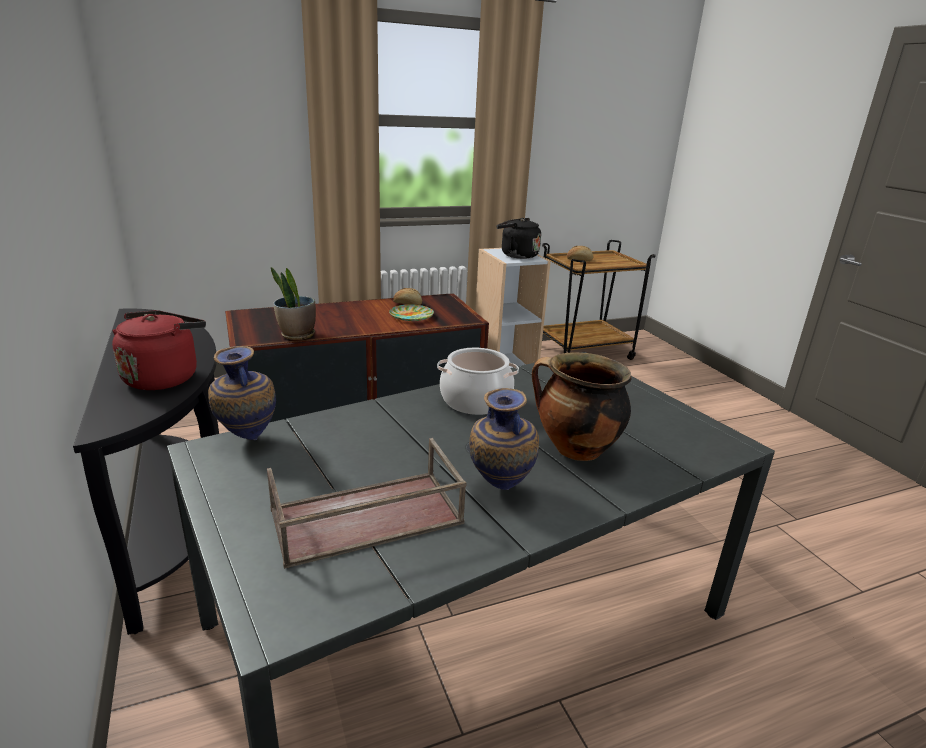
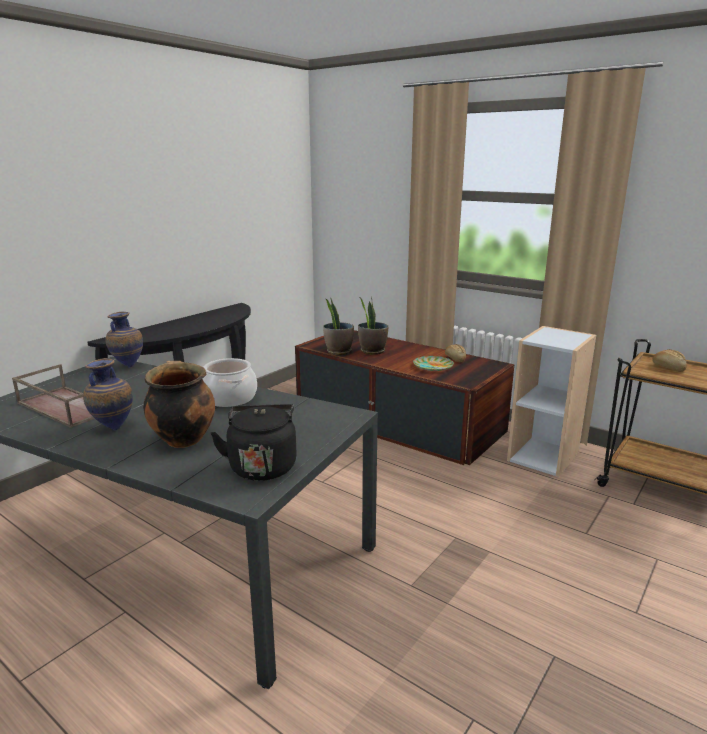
camera: 60 degrees right, 5 degrees down
(164, 377) = (167, 332): red kettle -> none
(326, 322) = (372, 351): none -> potted plant
(516, 255) = (557, 338): black kettle -> black kettle (262, 466)

